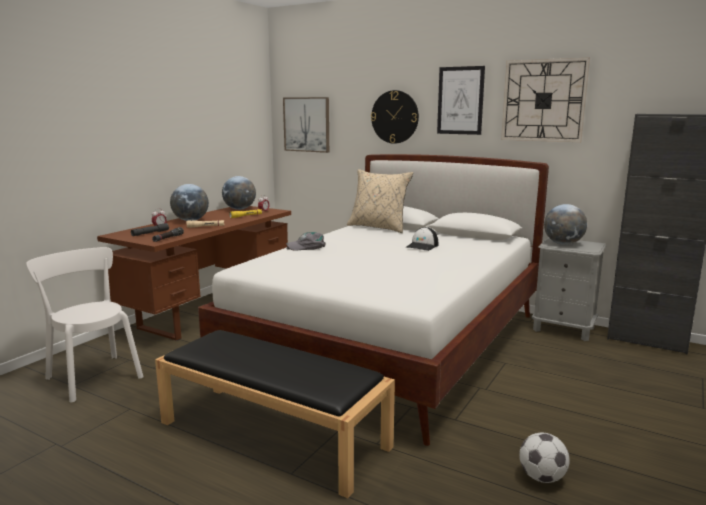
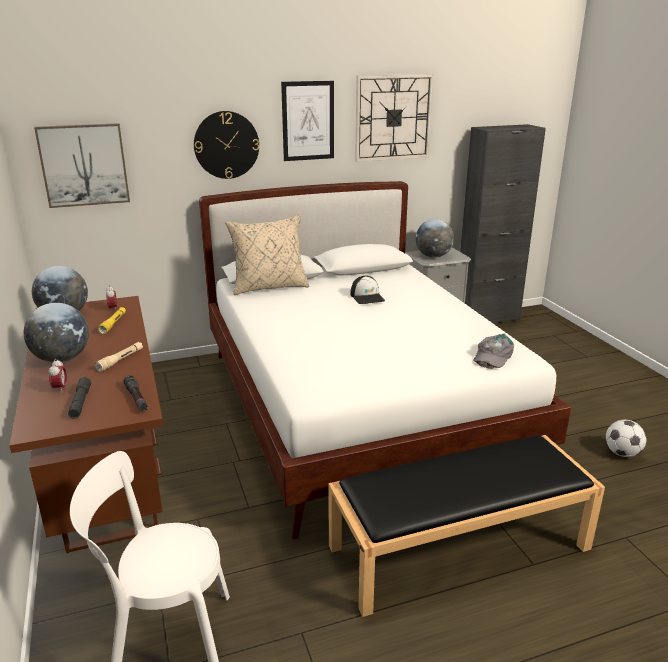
camera: 50 degrees left, 10 degrees up
(307, 247) = (284, 339): grey cap -> grey cap (492, 356)

